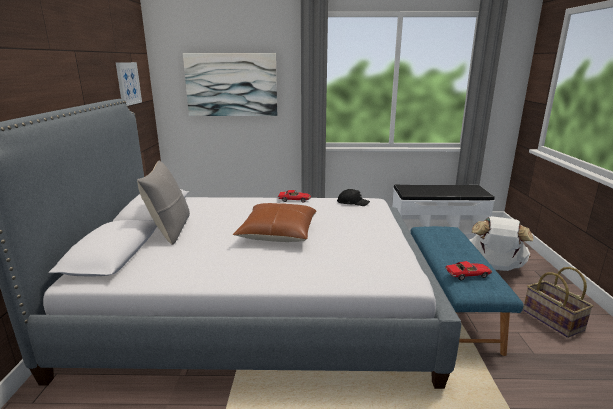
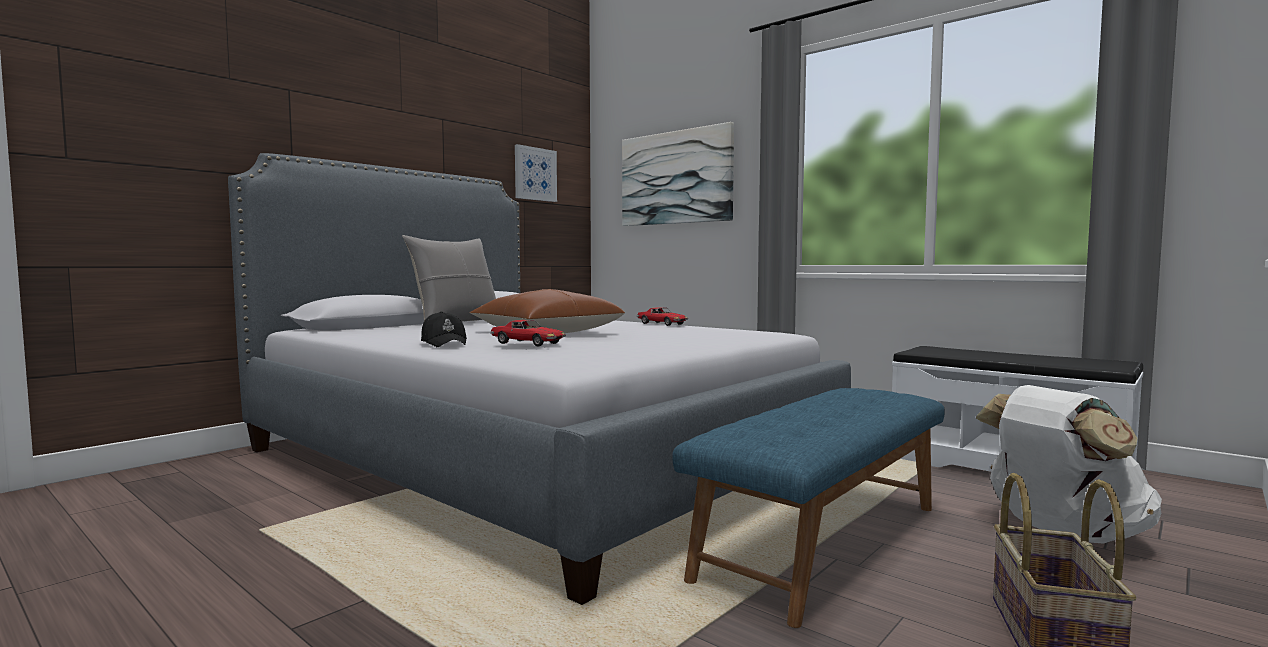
camera: 40 degrees right, 15 degrees down
(352, 202) = (739, 331): black cap -> black cap (444, 343)
(468, 275) = (769, 426): toy car -> toy car (528, 343)

